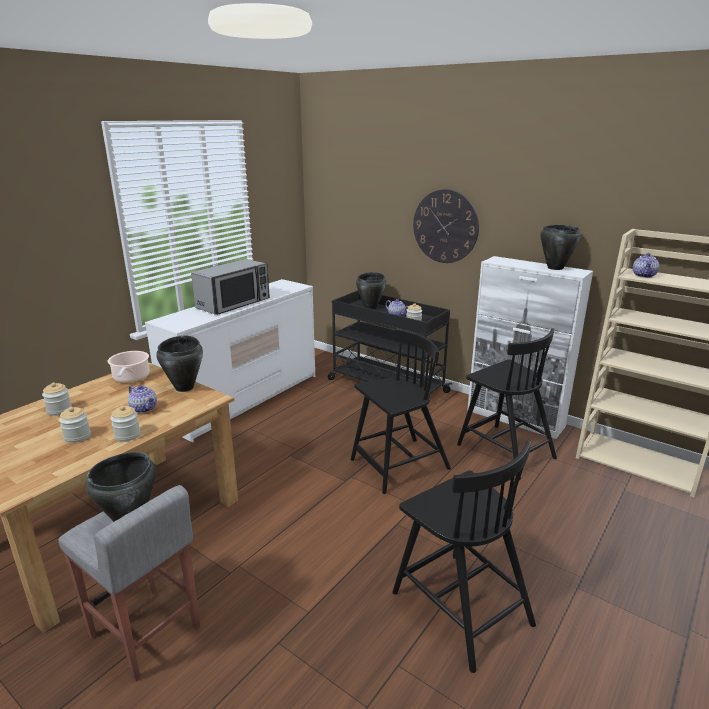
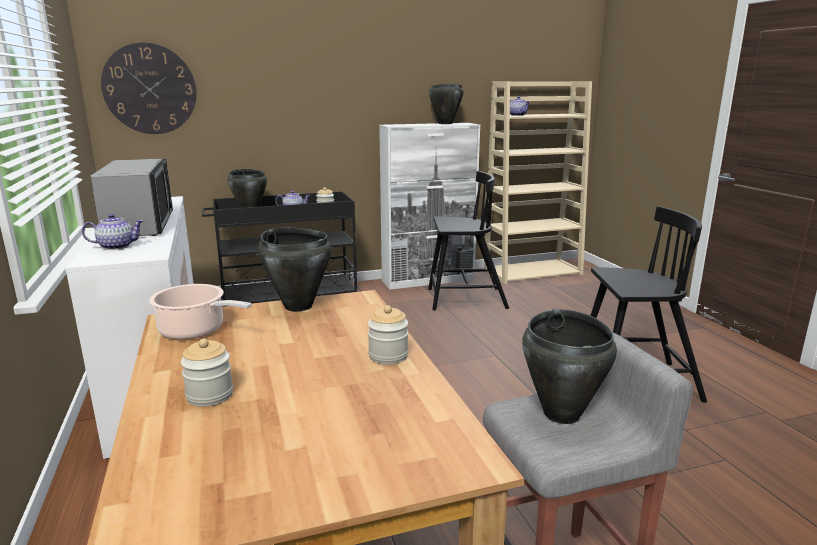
camera: 55 degrees left, 5 degrees down
(77, 436) = (338, 390): jar -> none
(144, 408) = (319, 336): teapot -> teapot (116, 246)
(398, 465) = (429, 341): black chair -> none
(445, 226) = (317, 102): wall clock -> wall clock (150, 89)

